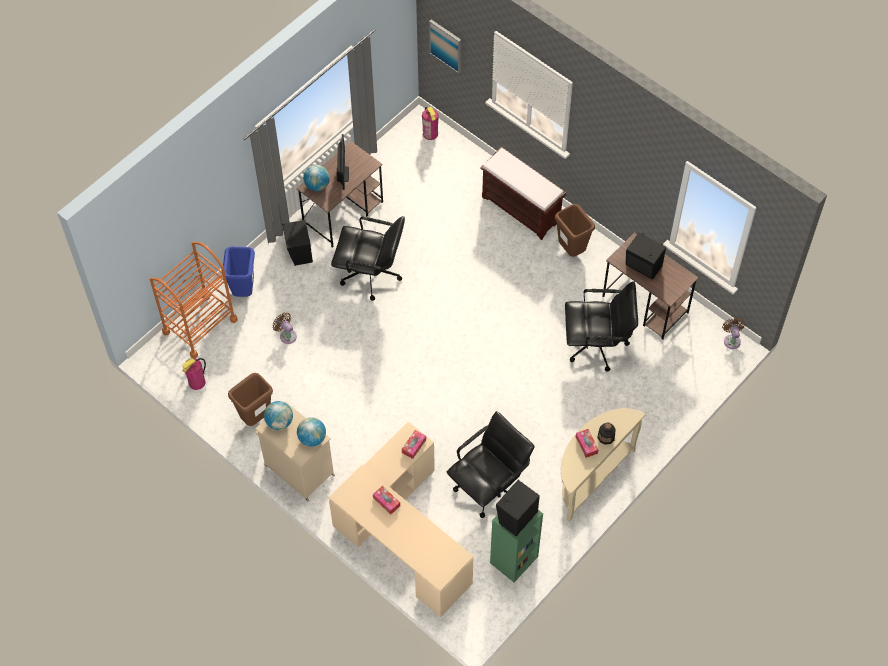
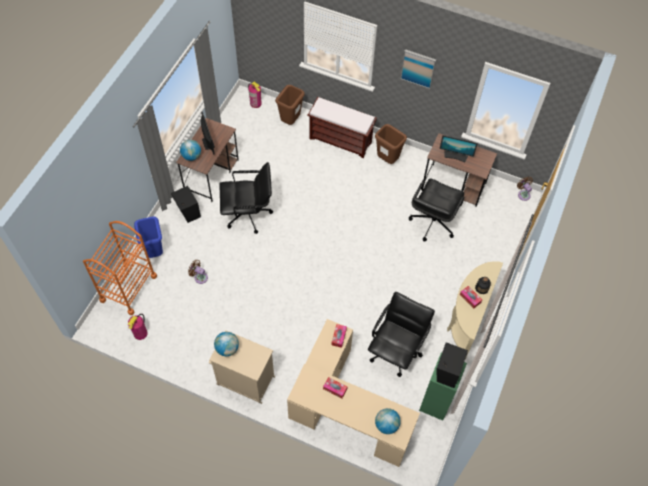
camera: 20 degrees left, 0 degrees up
(256, 418) = (197, 348): brown trash can -> brown trash can (290, 121)
(312, 438) = (258, 354): globe -> globe (386, 425)
(446, 45) = (260, 28): picture -> picture (418, 68)
(597, 345) = (432, 223): black office chair -> black office chair turned 135 degrees clockwise
(643, 267) = (455, 156): black speaker -> monitor

